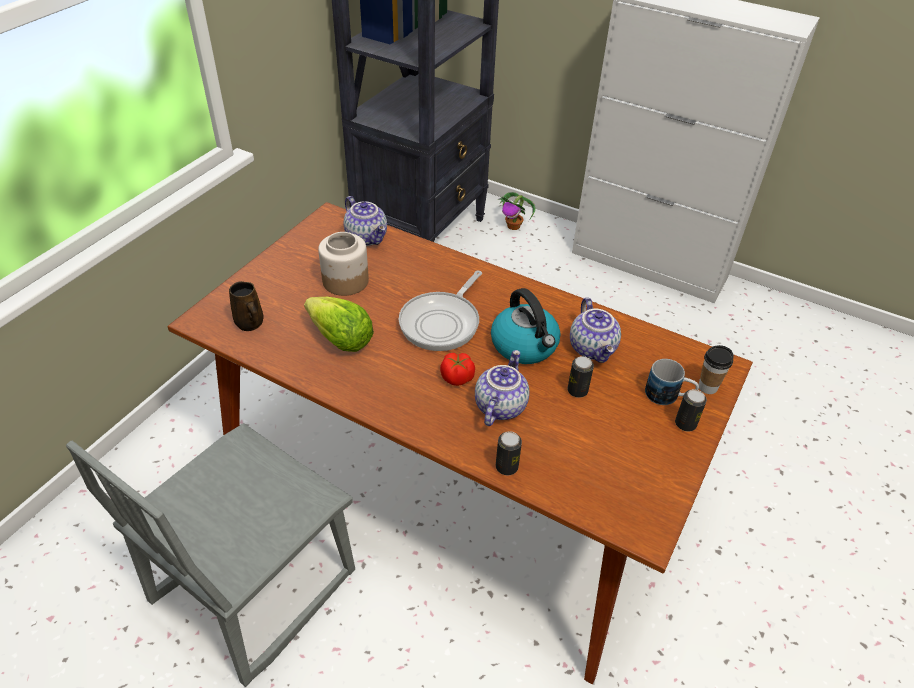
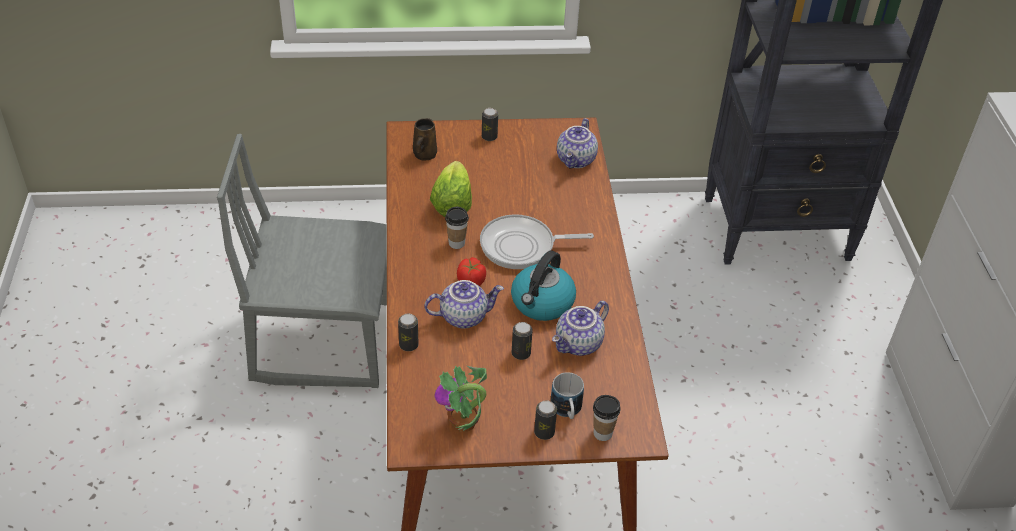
camera: 55 degrees right, 0 degrees up
(276, 271) = (489, 137): none -> can
(345, 281) = (514, 175): jar -> none
(396, 362) = (456, 243): none -> cup
(514, 226) = (870, 288): potted plant -> potted plant (464, 423)

